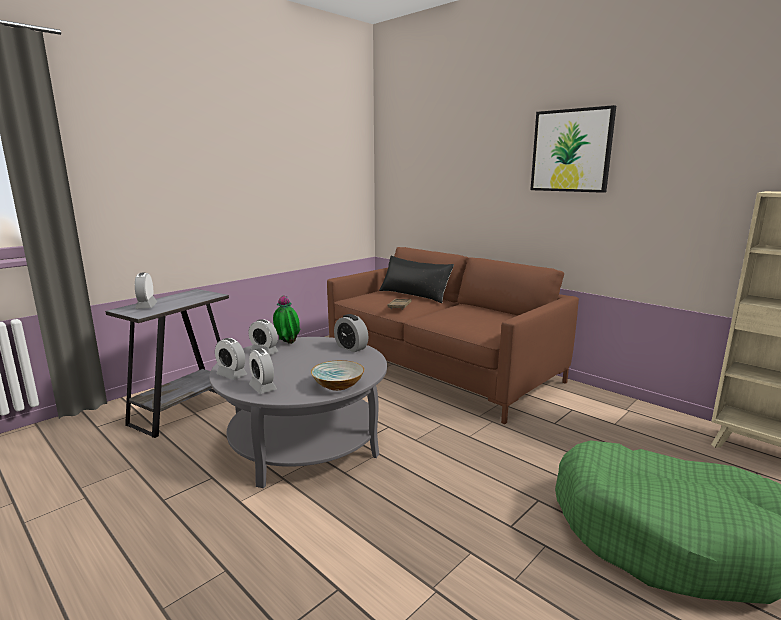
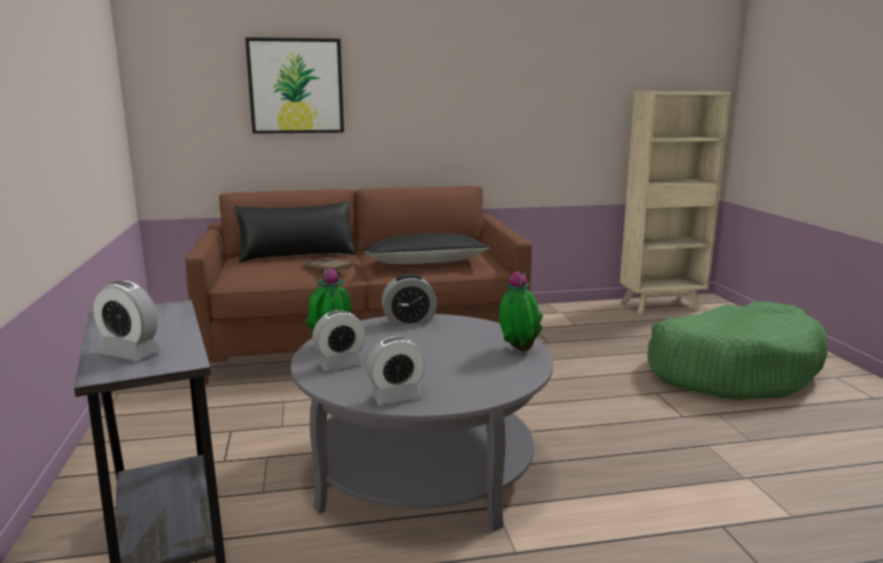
camera: 55 degrees left, 0 degrees up
(262, 387) = (472, 387): alarm clock -> none
(338, 385) = (518, 350): bowl -> potted plant
(459, 320) = (425, 263): none -> black pillow
(571, 151) = (459, 52): picture -> picture (296, 86)

